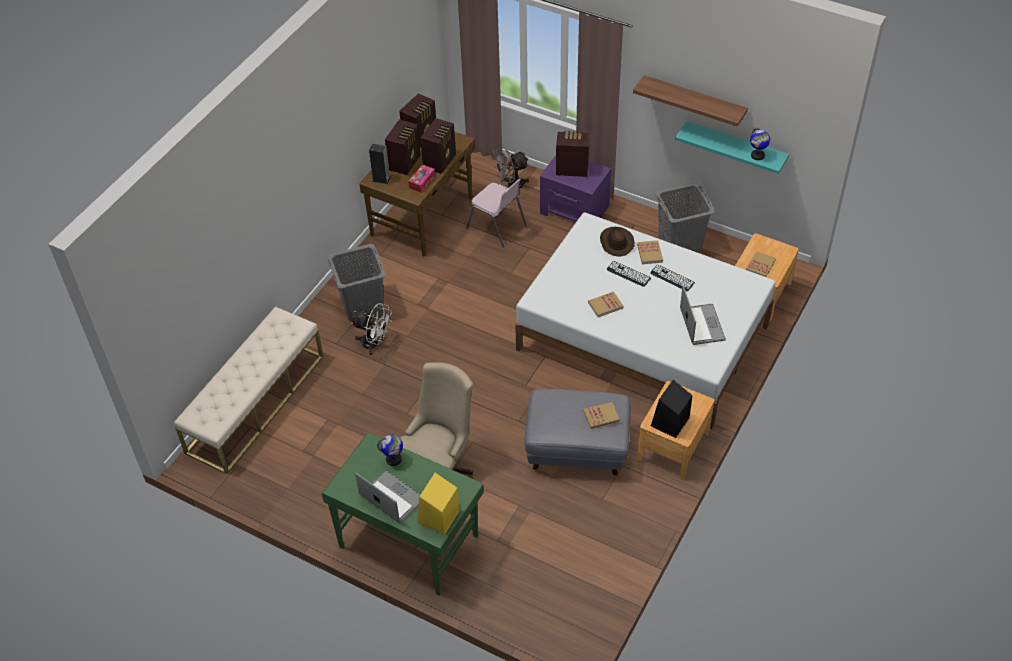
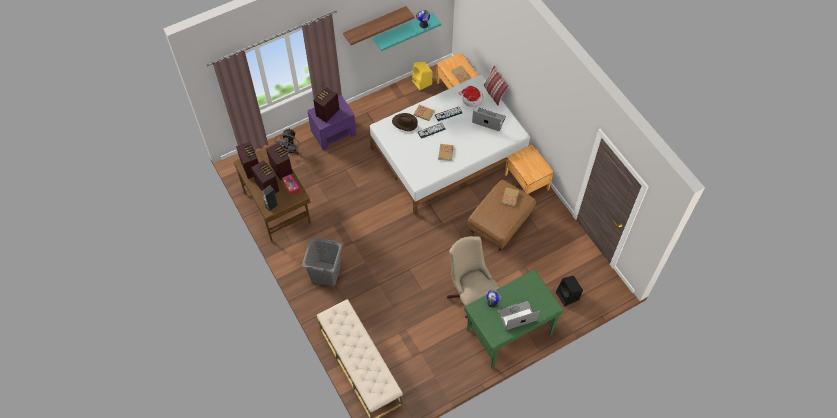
camera: 60 degrees left, 10 degrees up
(374, 344) = (360, 282): white fan -> none
(438, 518) = (544, 300): yellow speaker -> yellow speaker (422, 82)
(497, 227) = (317, 175): pink chair -> none
(576, 448) = (500, 224): grey ottoman -> brown ottoman
(669, 423) = (534, 171): black speaker -> black speaker (567, 296)
(679, 243) = (396, 101): grey laundry basket -> none
(720, 290) = (471, 99): none -> hat
(753, 309) = (494, 94): none -> pillow

